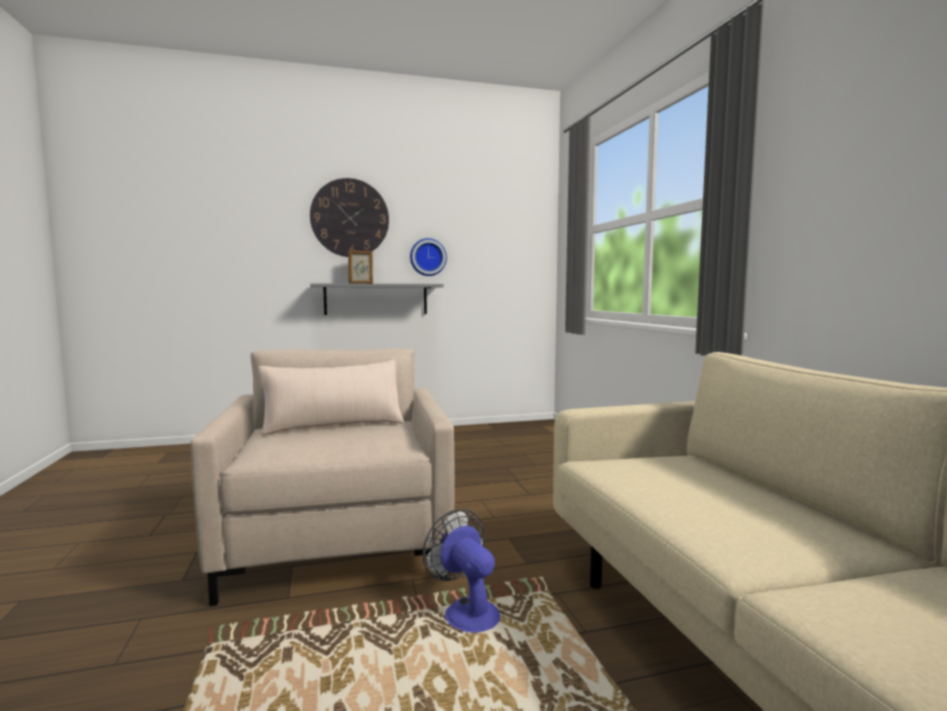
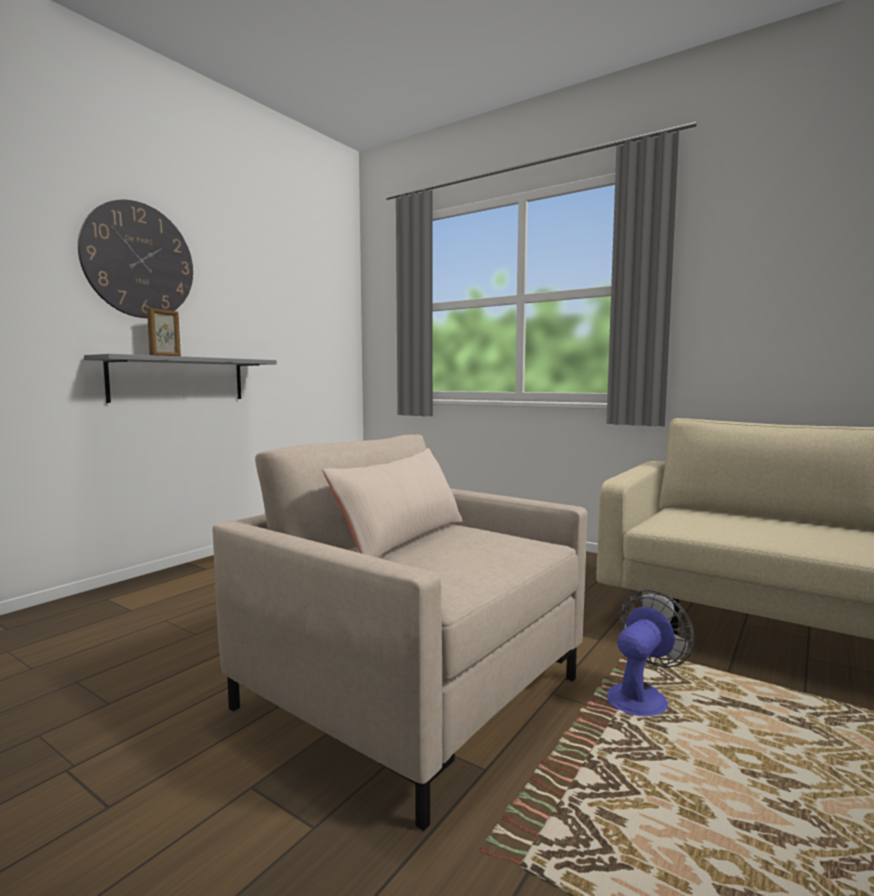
camera: 40 degrees left, 0 degrees up
(427, 257) = (239, 325): wall clock -> none
(466, 610) = (642, 696): fan -> fan turned 120 degrees clockwise

